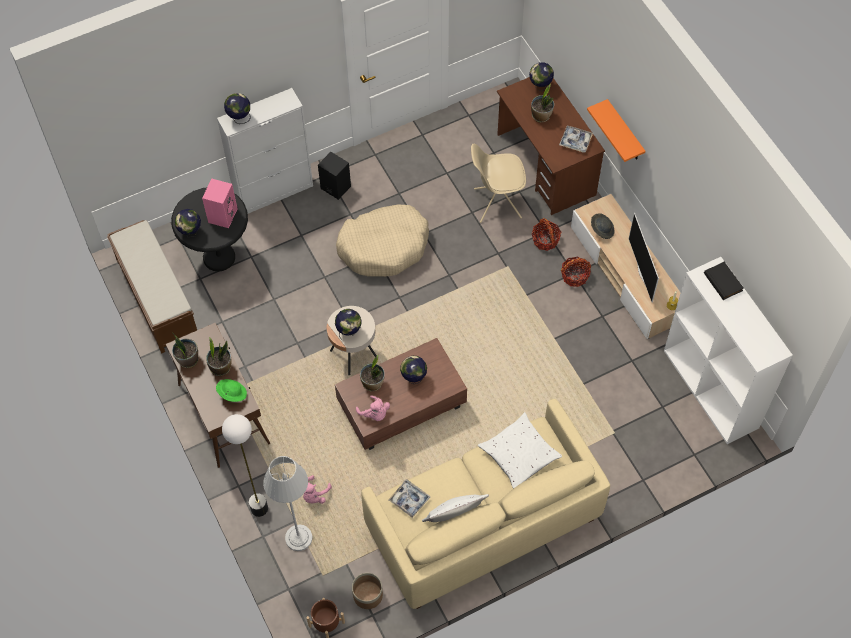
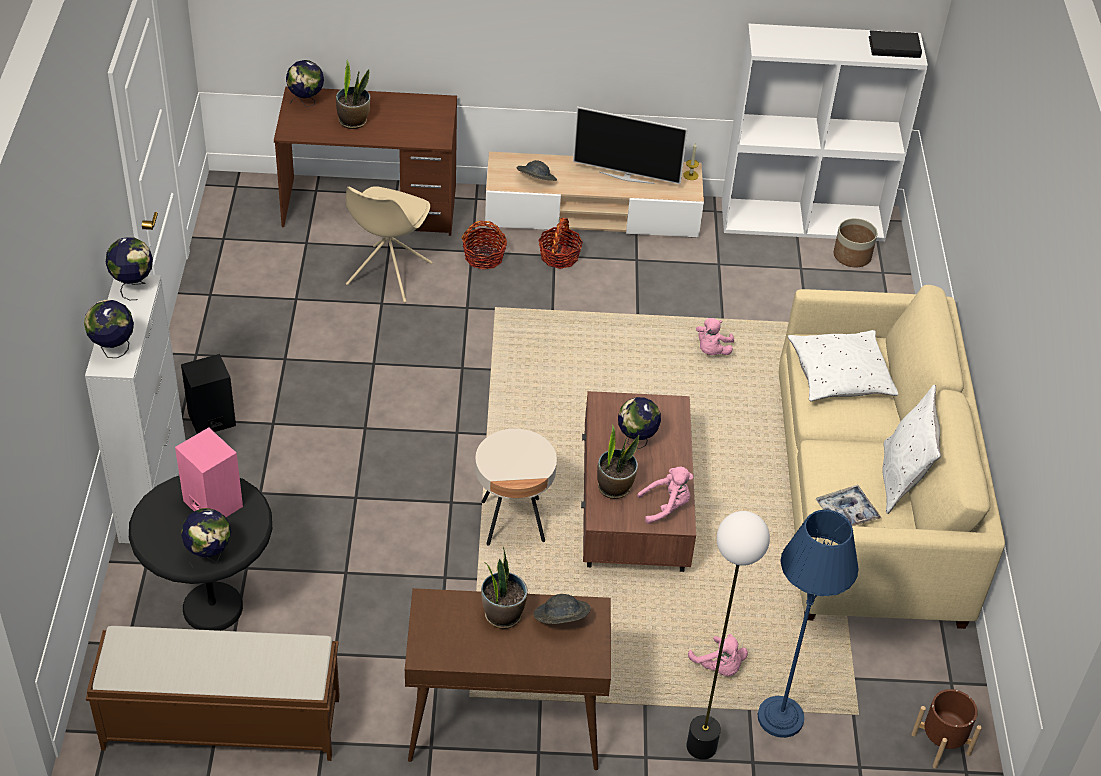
camera: 65 degrees left, 15 degrees down
(188, 359) = (457, 651): potted plant -> none
(232, 393) = (560, 620): green hat -> grey hat
(298, 538) = (780, 718): grey floor lamp -> blue floor lamp
(349, 332) = (524, 463): globe -> globe (133, 287)
(367, 595) = (917, 675): planter -> planter (852, 256)
(384, 246) = (360, 412): beige dog bed -> none
(551, 390) = (712, 350): none -> pink plush toy
(575, 141) = (420, 111): tray -> none
(625, 132) = (492, 27): orange shelf -> none
(724, 282) = (786, 36): black book -> black book (894, 46)

